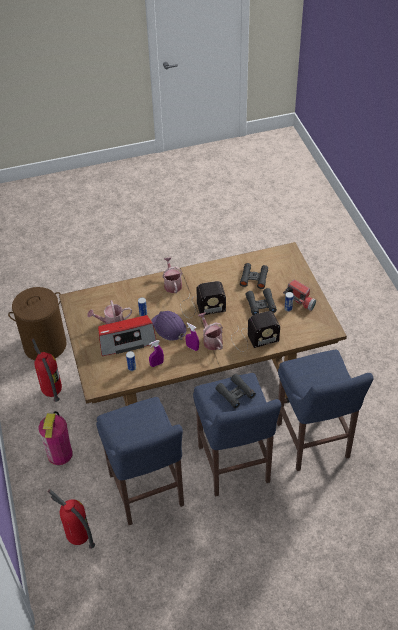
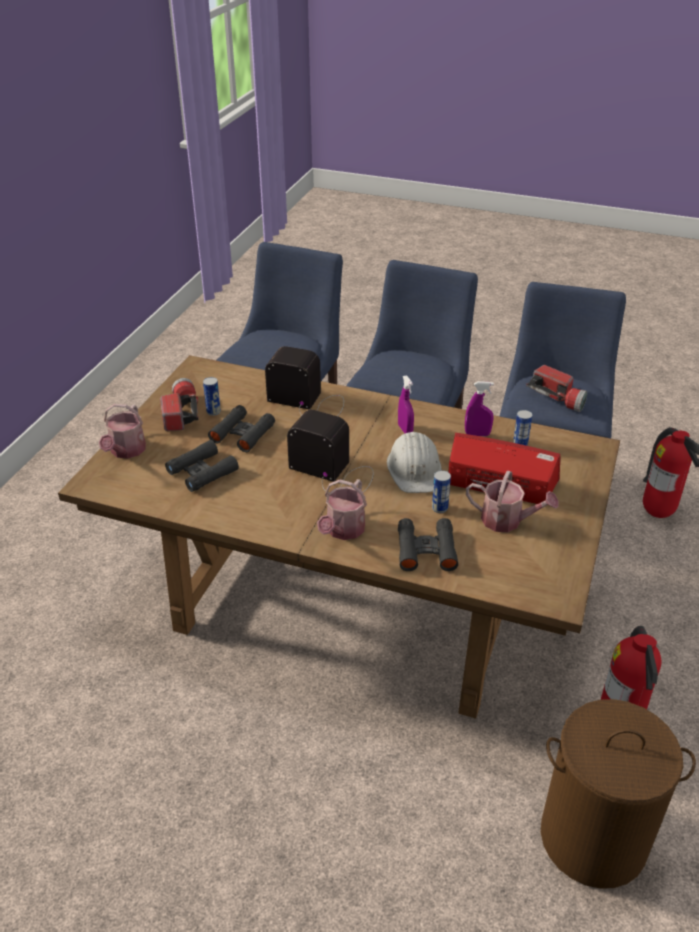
camera: 145 degrees left, 10 degrees down
(60, 454) = (644, 617): fire extinguisher -> none
(136, 423) = (557, 398): none -> flashlight
(169, 327) = (414, 469): purple hard hat -> white hard hat
(211, 340) = (368, 426): watering can -> watering can (126, 451)
(235, 393) = (397, 372): black binoculars -> black binoculars (426, 550)

